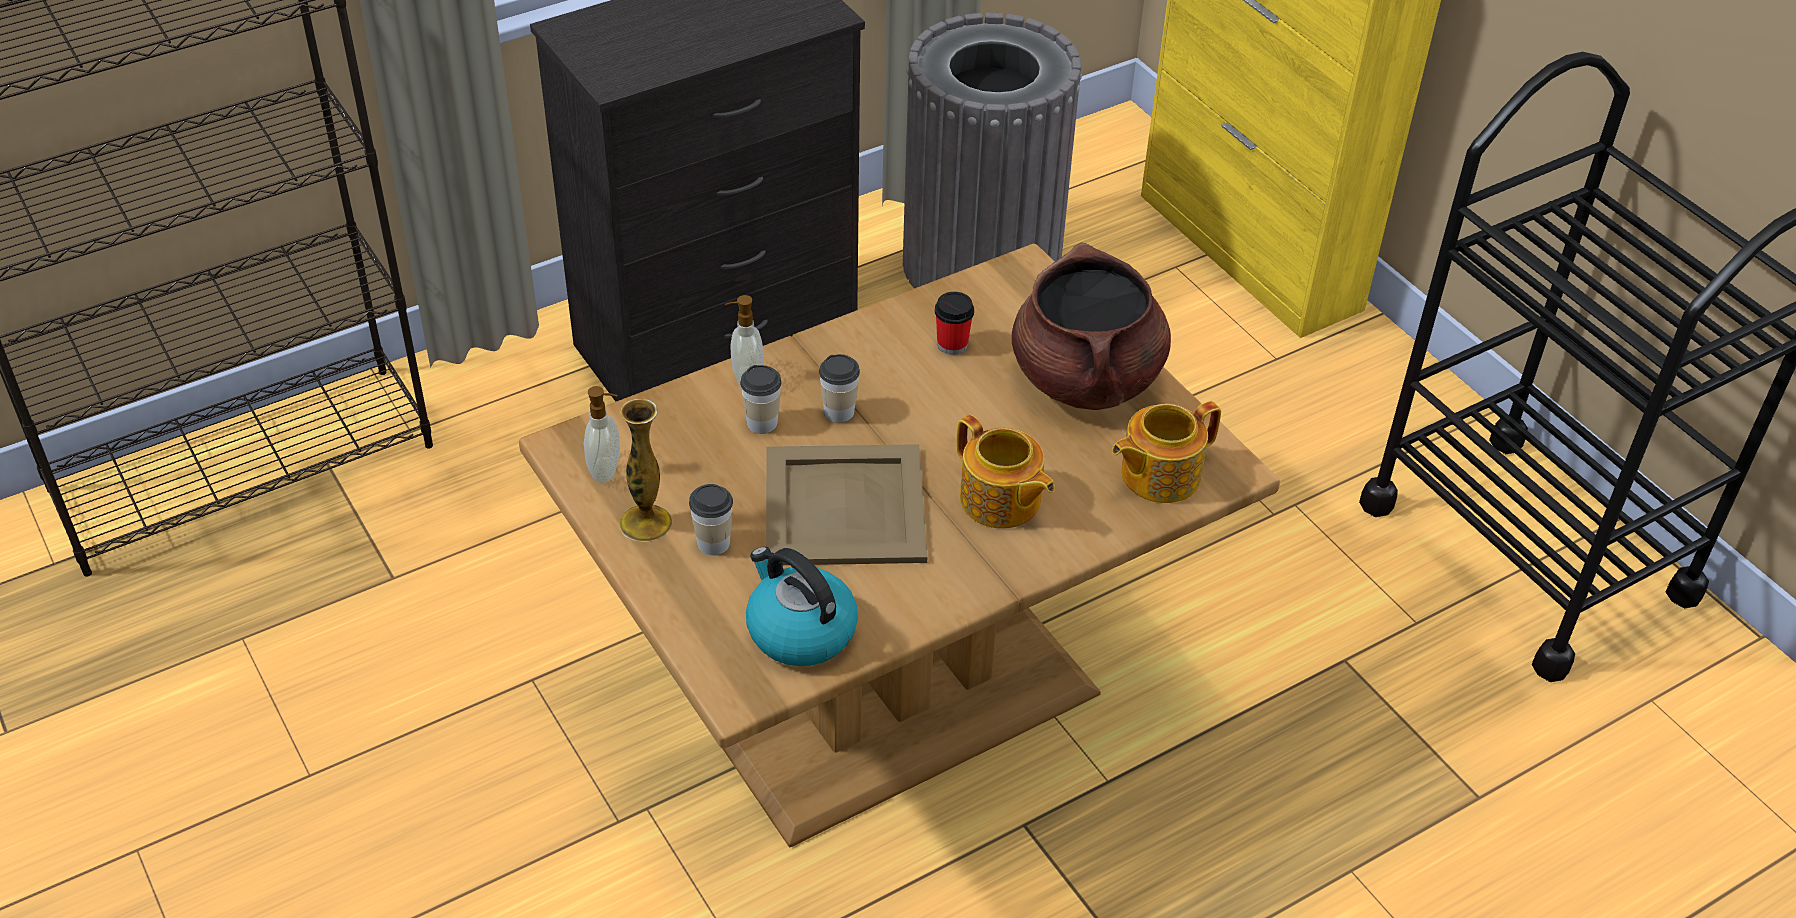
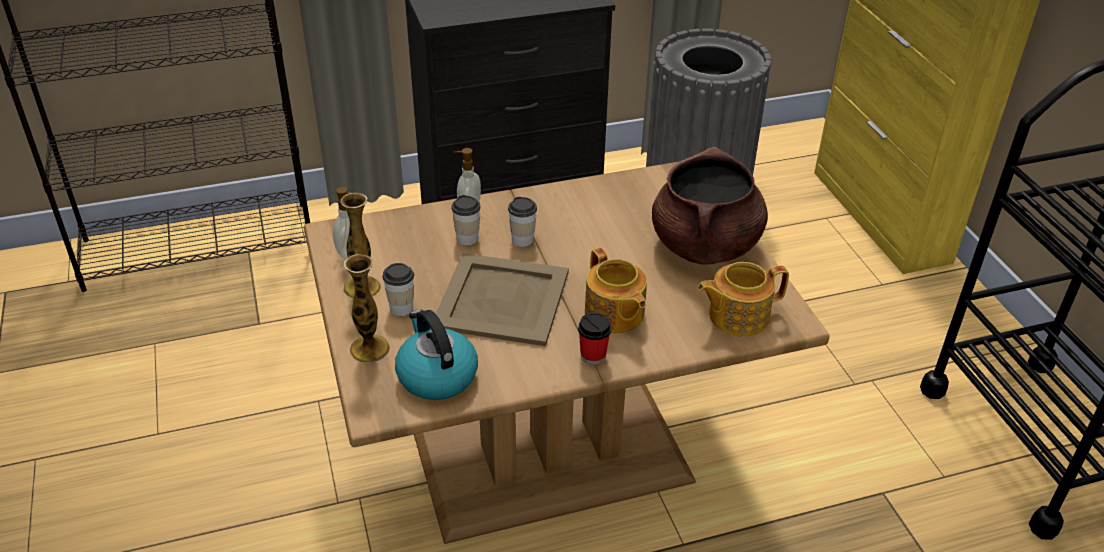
camera: 15 degrees right, 5 degrees down
(694, 610) = (369, 349): none -> vase
(952, 344) = (617, 210): cup -> cup (593, 355)

